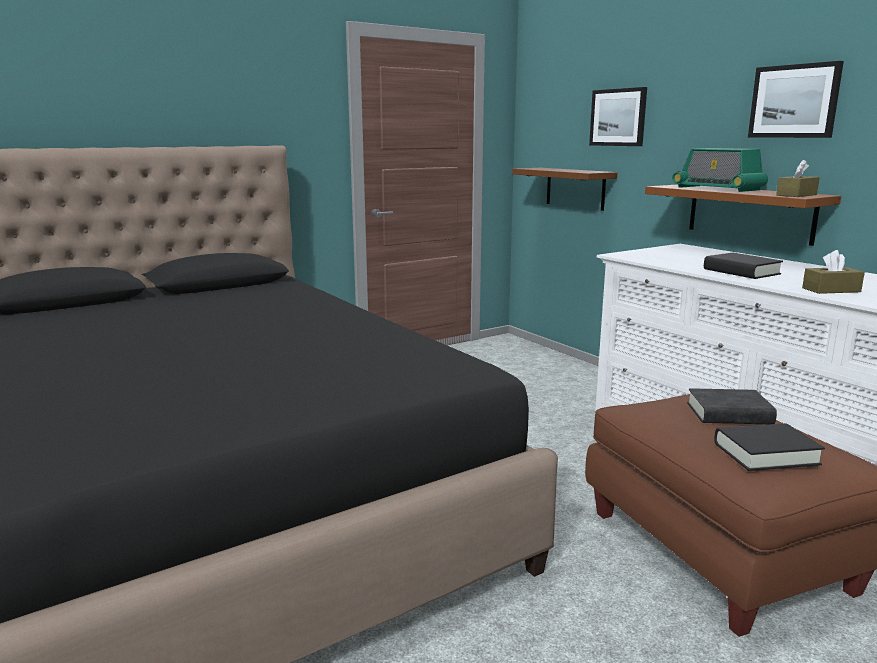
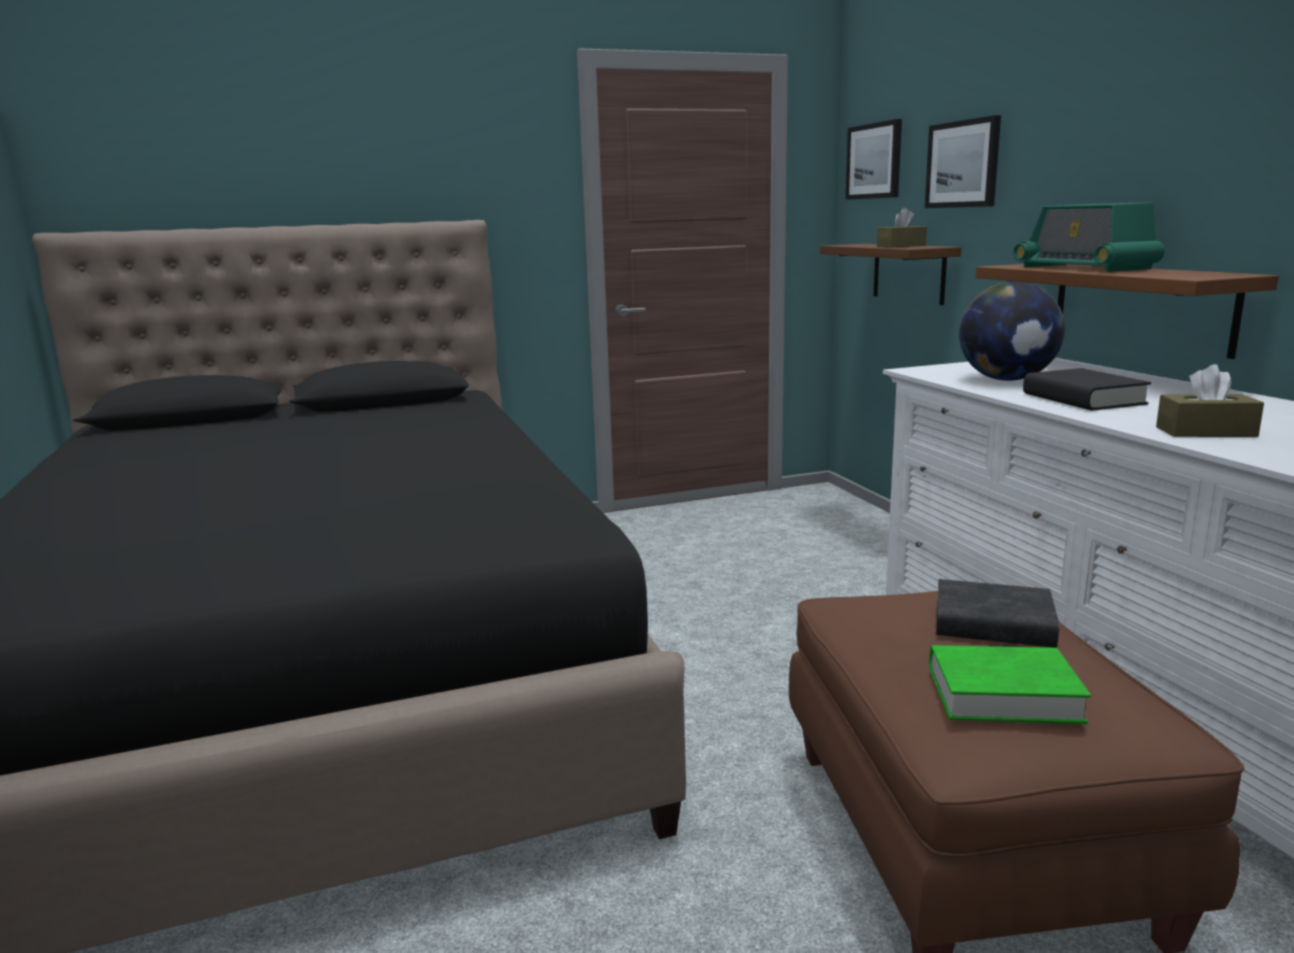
camera: 15 degrees right, 0 degrees up
(682, 260) = (1007, 379): none -> globe
(765, 453) = (1003, 694): black book -> green book
(794, 101) = (1208, 122): picture -> picture (874, 161)
(796, 195) = (1194, 275): brown tissue box -> brown tissue box (901, 246)

